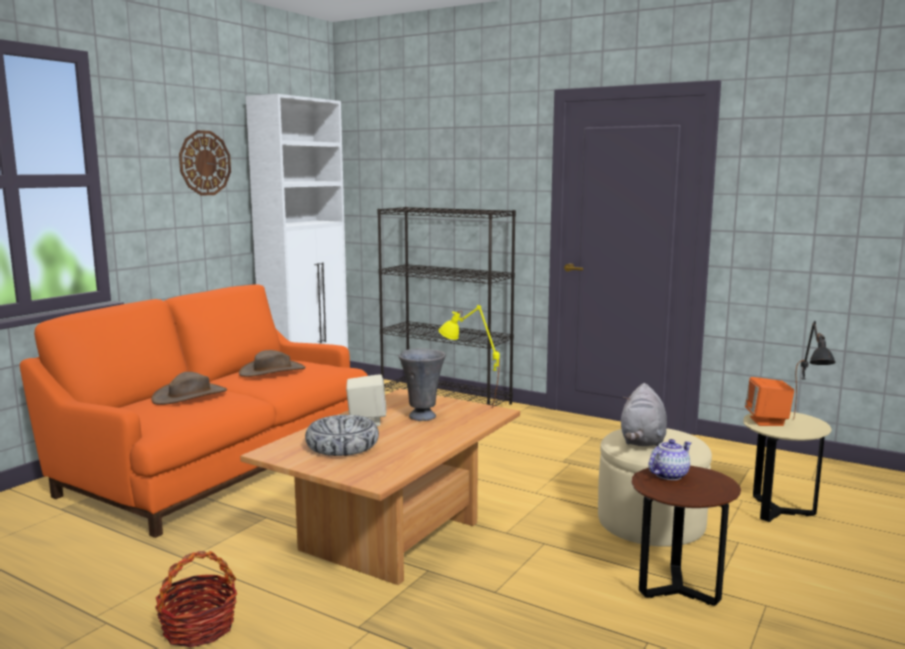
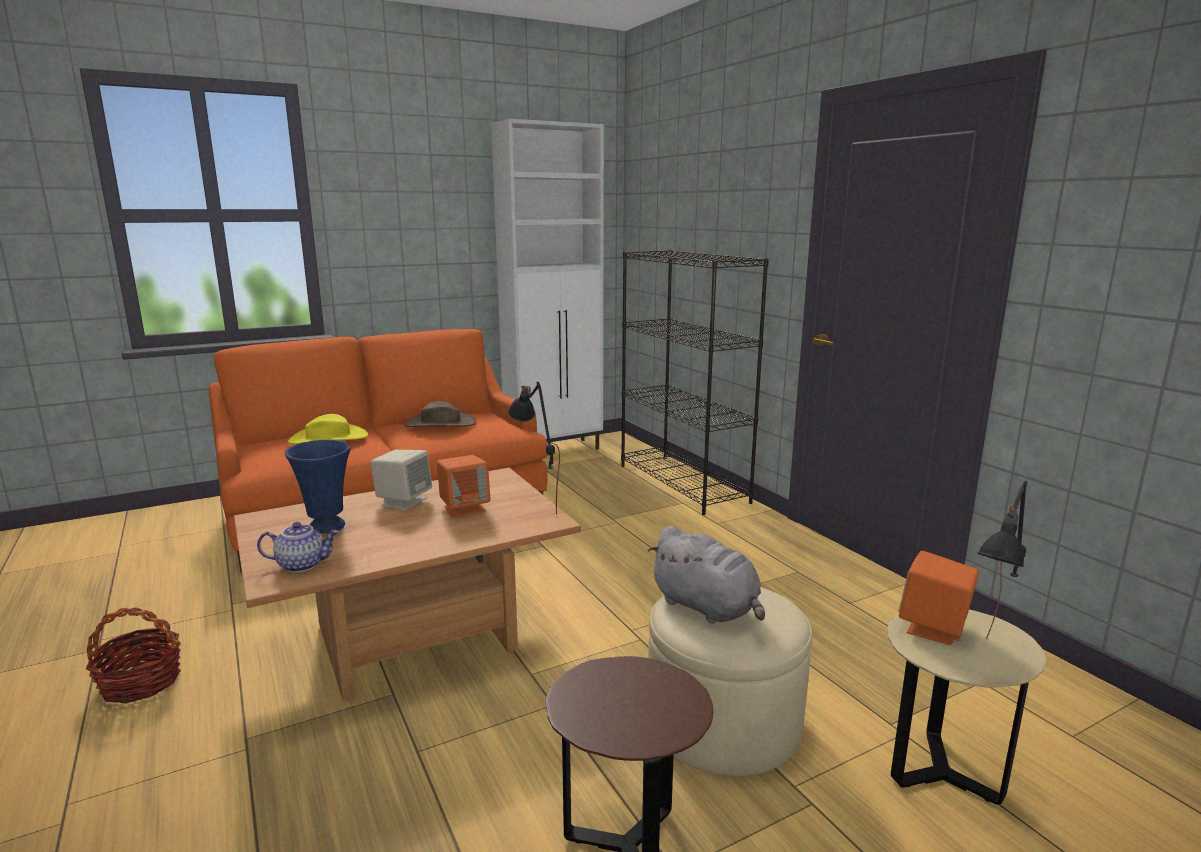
camera: 30 degrees right, 5 degrees up
(190, 395) = (329, 438): brown hat -> yellow hat
(204, 163) = (439, 198): wall clock -> none
(342, 446) = (327, 527): bowl -> blue vase
(422, 416) = (464, 508): grey vase -> orange speaker
(468, 406) = (535, 506): yellow table lamp -> black table lamp
(642, 441) = (707, 608): grey plush toy -> grey plush toy turned 90 degrees counterclockwise
(668, 475) = (628, 678): teapot -> teapot (302, 564)

